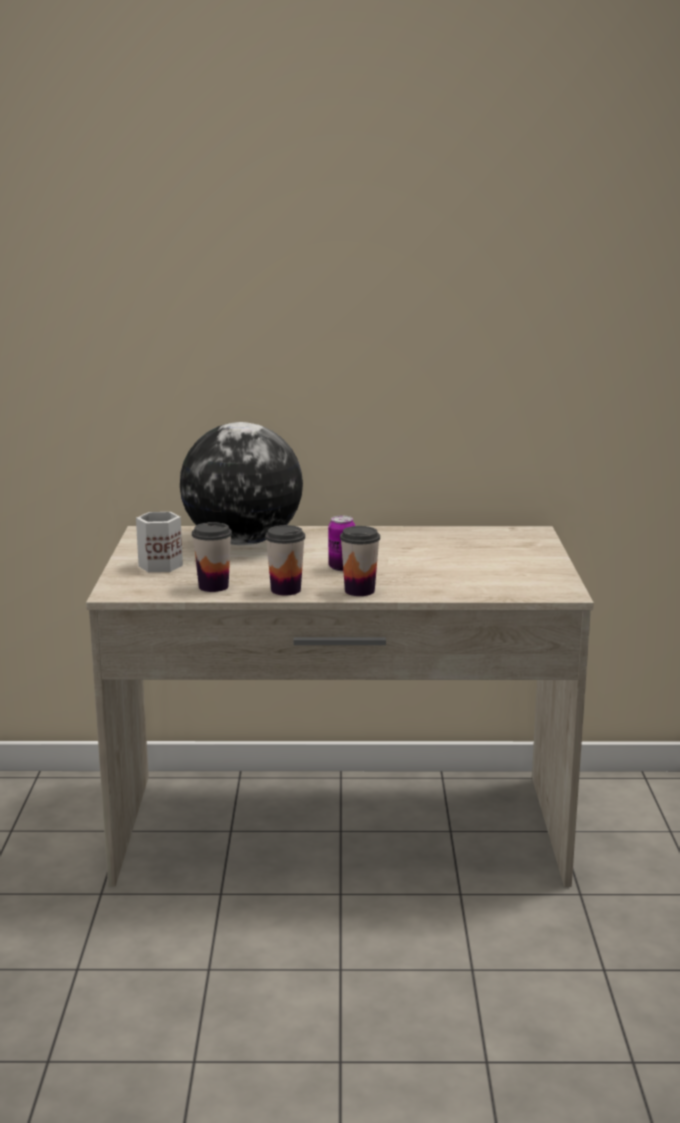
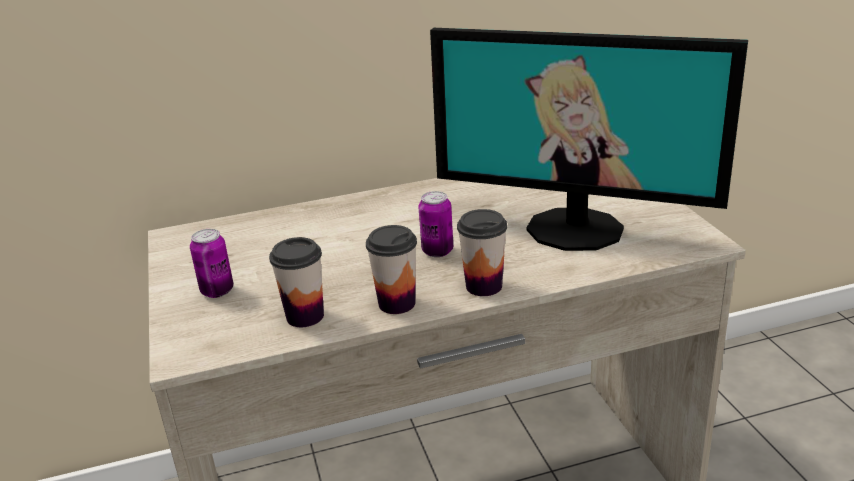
camera: 15 degrees left, 10 degrees up
(159, 565) = (217, 291): white mug -> can
(243, 542) = (299, 231): globe -> none
(466, 571) = (575, 228): none -> monitor

